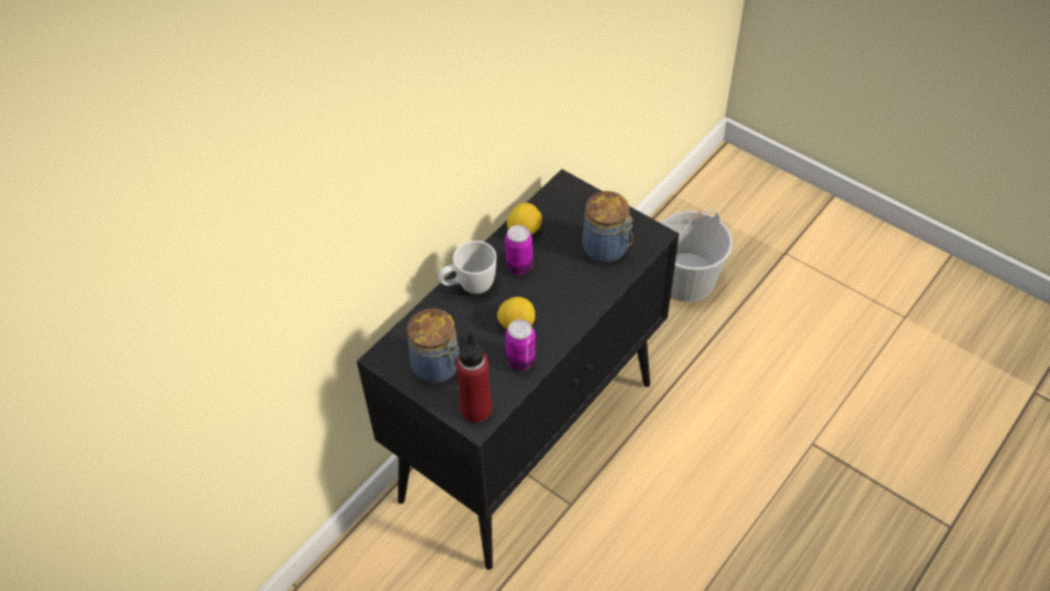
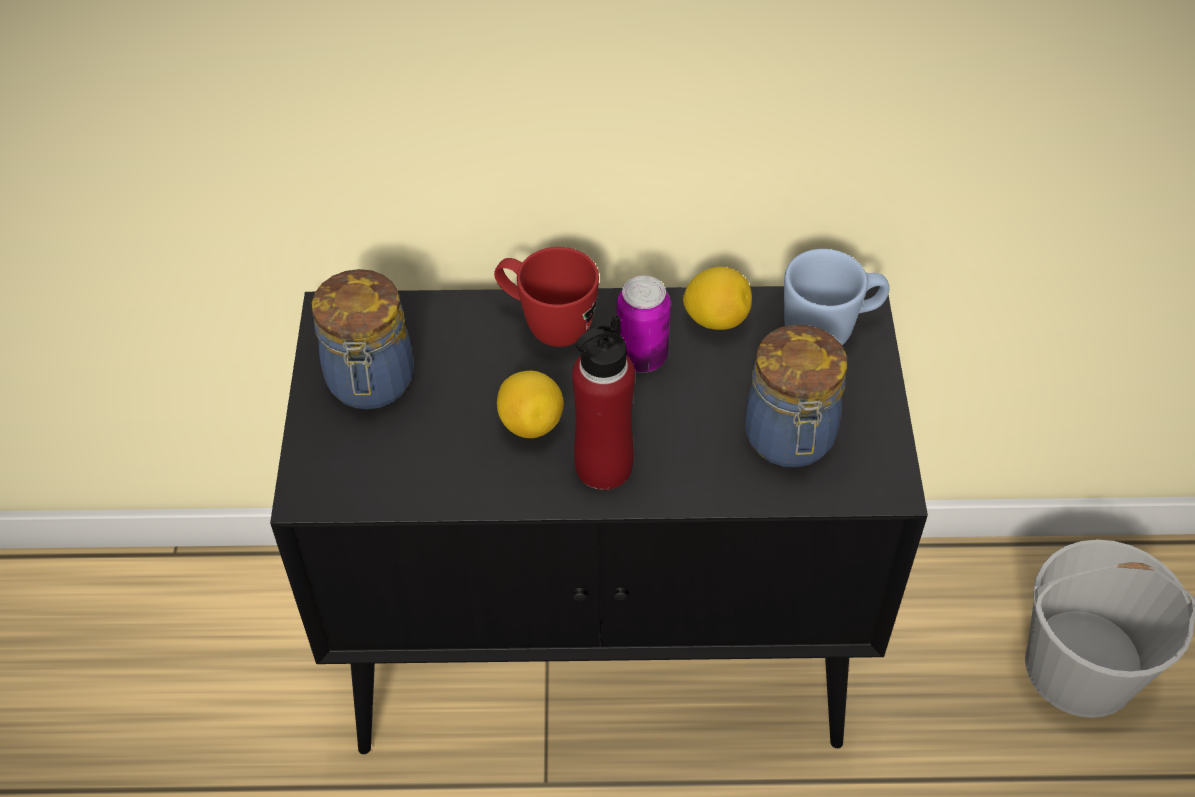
camera: 50 degrees right, 0 degrees up
(469, 287) = (546, 325): white mug -> red mug
(476, 409) = (333, 475): red bottle -> red bottle (603, 466)
(521, 361) = (467, 472): can -> none
(566, 200) = (830, 329): none -> blue mug

